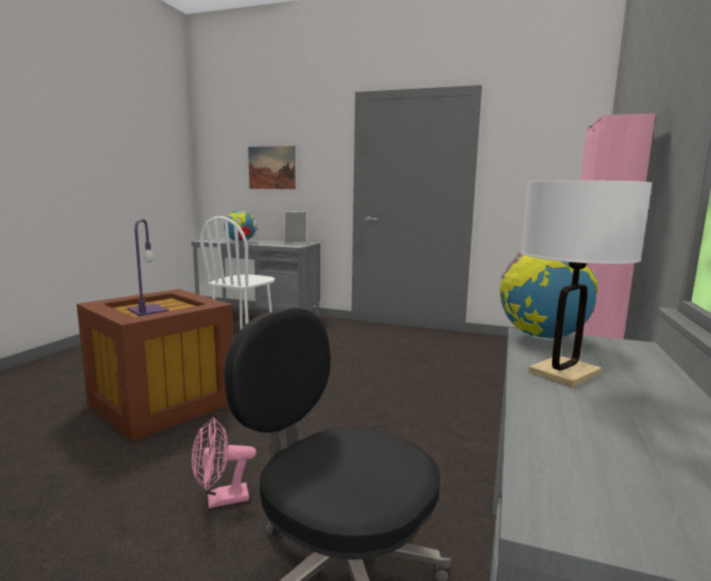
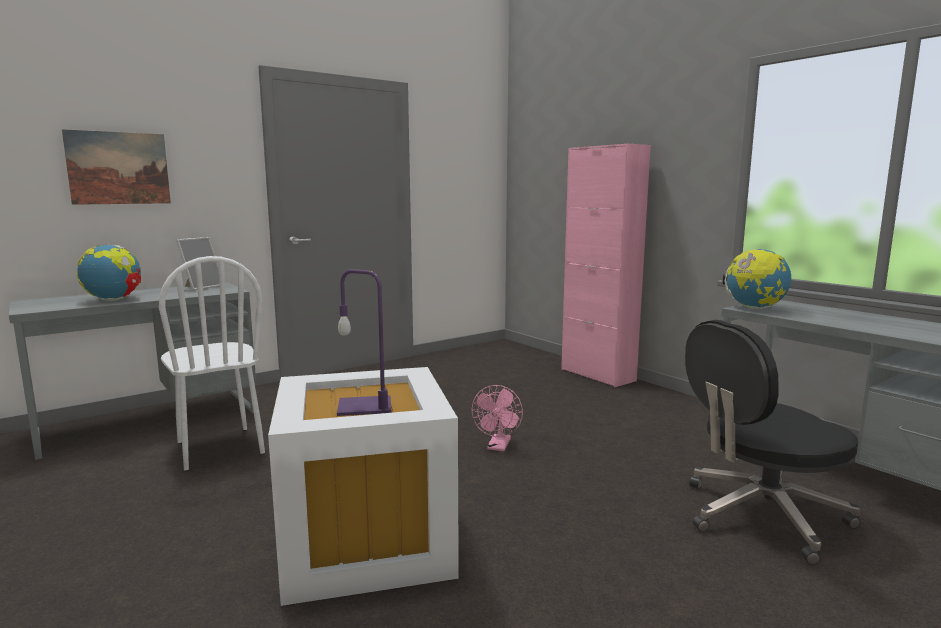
camera: 55 degrees left, 0 degrees up
(159, 403) = (364, 544): brown storage box -> white storage box
(220, 500) = (635, 543): pink fan -> pink fan (498, 447)
(564, 373) = (824, 318): white table lamp -> none

